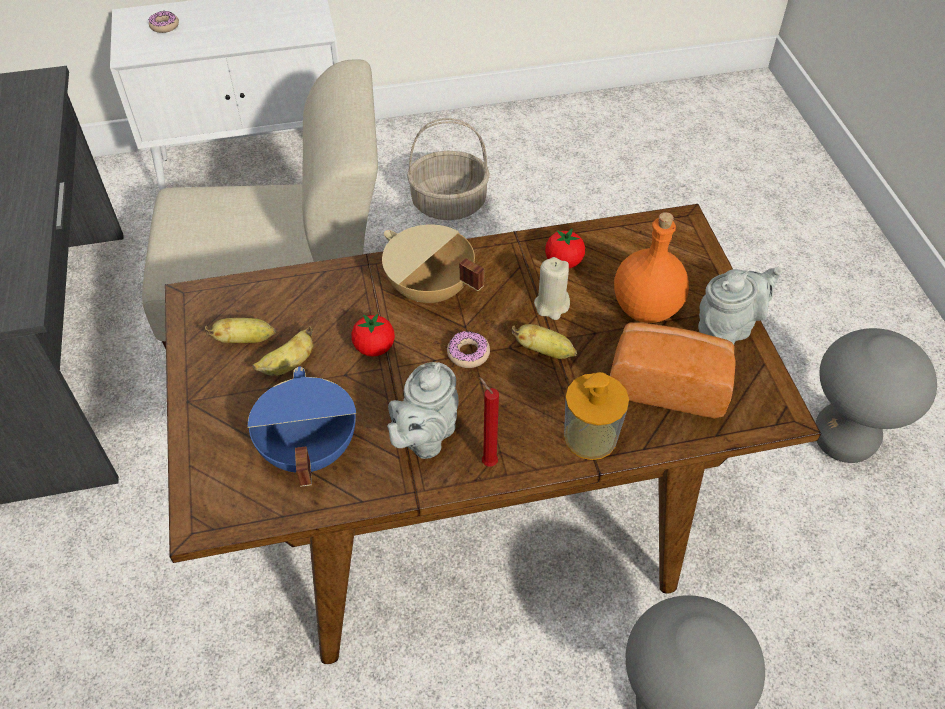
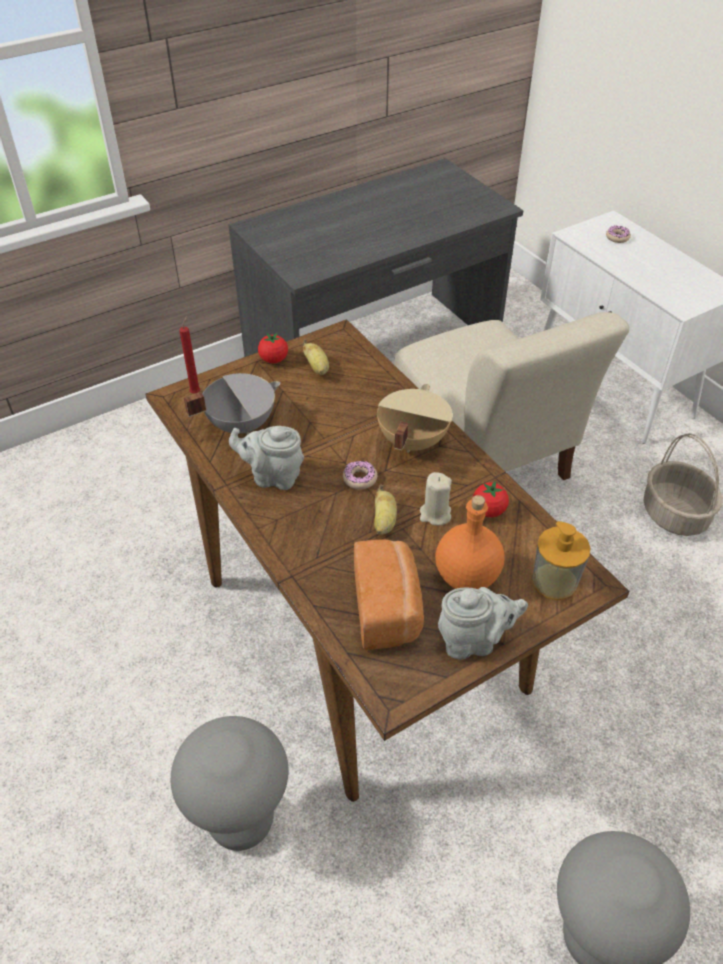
camera: 70 degrees right, 5 degrees down
(288, 365) = (305, 393): banana -> none
(307, 450) = (240, 424): blue cooking pot -> grey cooking pot
(374, 347) = (340, 429): tomato -> tomato (274, 359)
(487, 461) = (265, 515): red candle -> red candle (196, 392)
(590, 437) = (310, 569): soap dispenser -> soap dispenser (554, 582)
(727, 329) = (473, 641): grey teapot -> grey teapot turned 45 degrees counterclockwise

